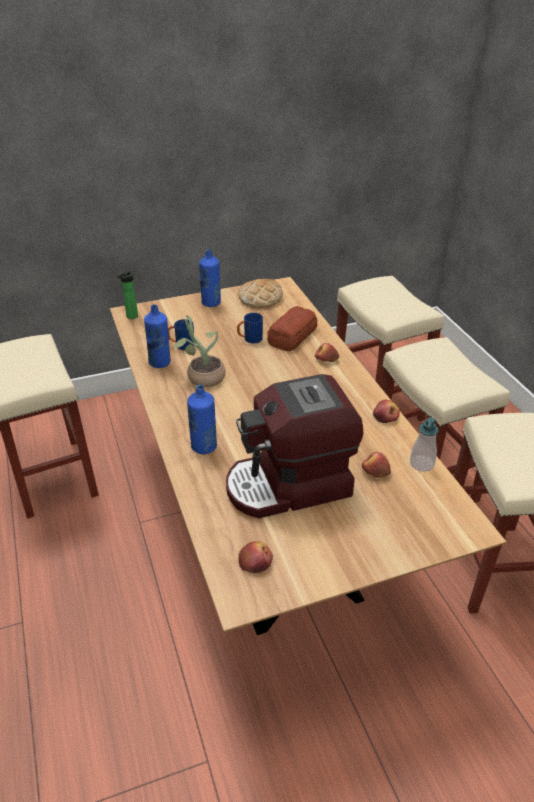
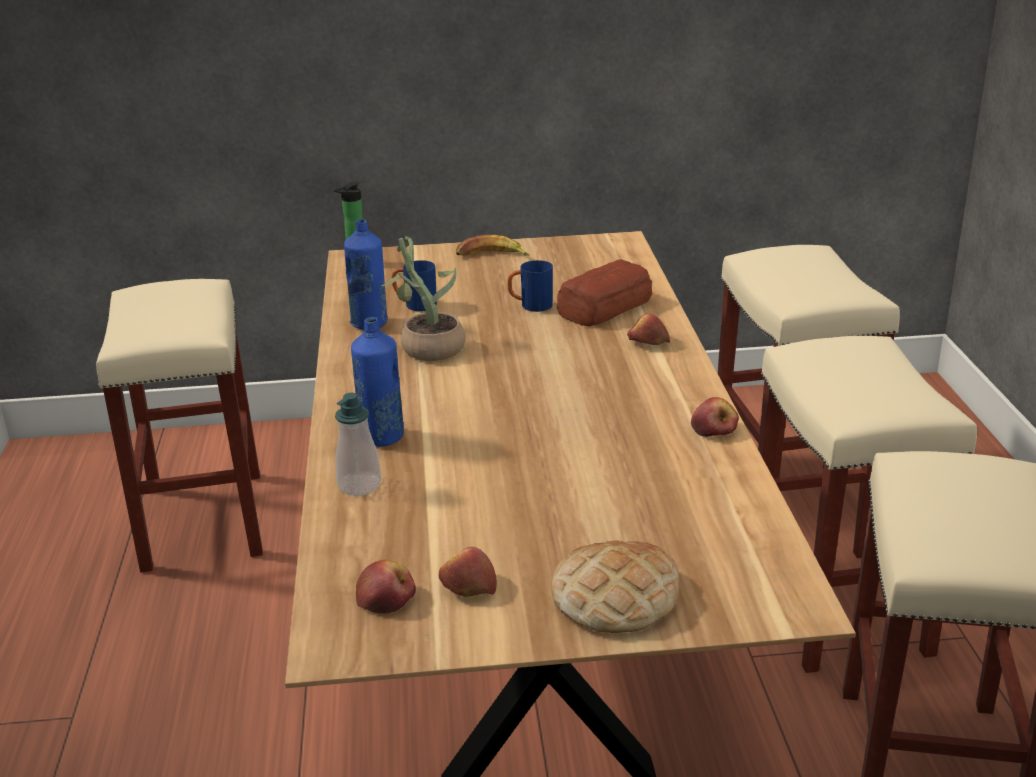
camera: 15 degrees right, 10 degrees down
(211, 303) = (491, 255): blue bottle -> banana
(260, 297) = (577, 254): bread -> bread (615, 596)
(290, 486) = (497, 504): coffee machine -> none
(375, 471) = (657, 502): apple -> apple (467, 586)
(421, 464) = (747, 501): soap dispenser -> soap dispenser (359, 485)

